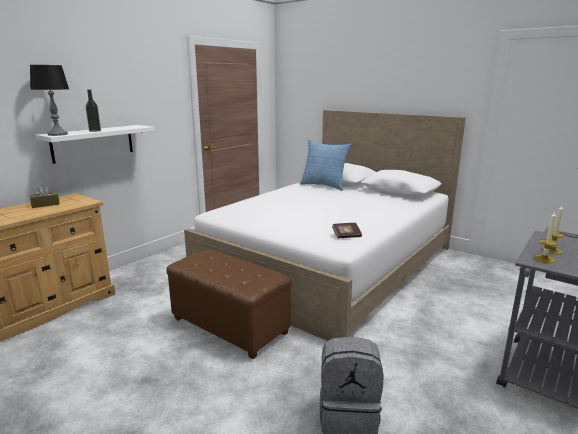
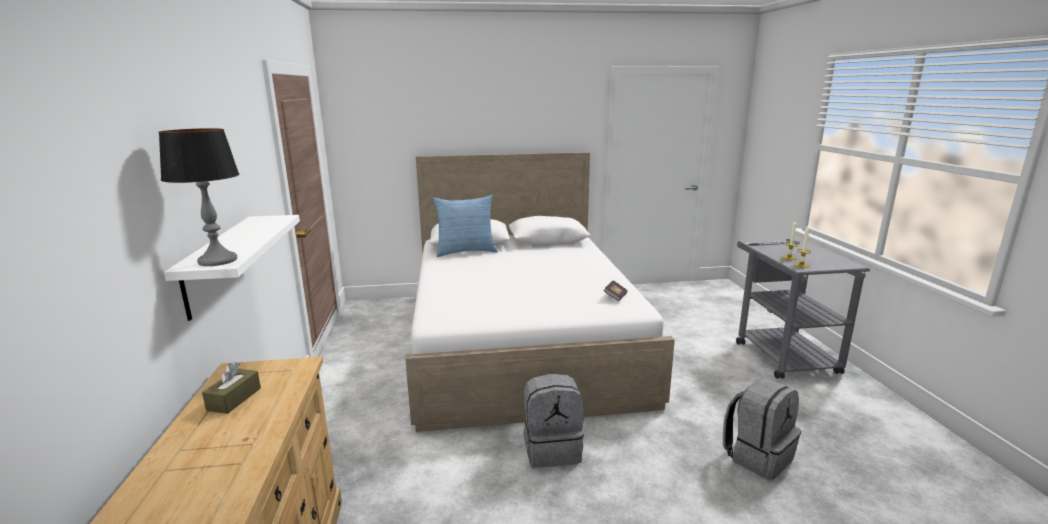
camera: 45 degrees left, 0 degrees up
(95, 131) = (248, 240): bottle -> none
(230, 326) = (552, 449): brown ottoman -> grey backpack

